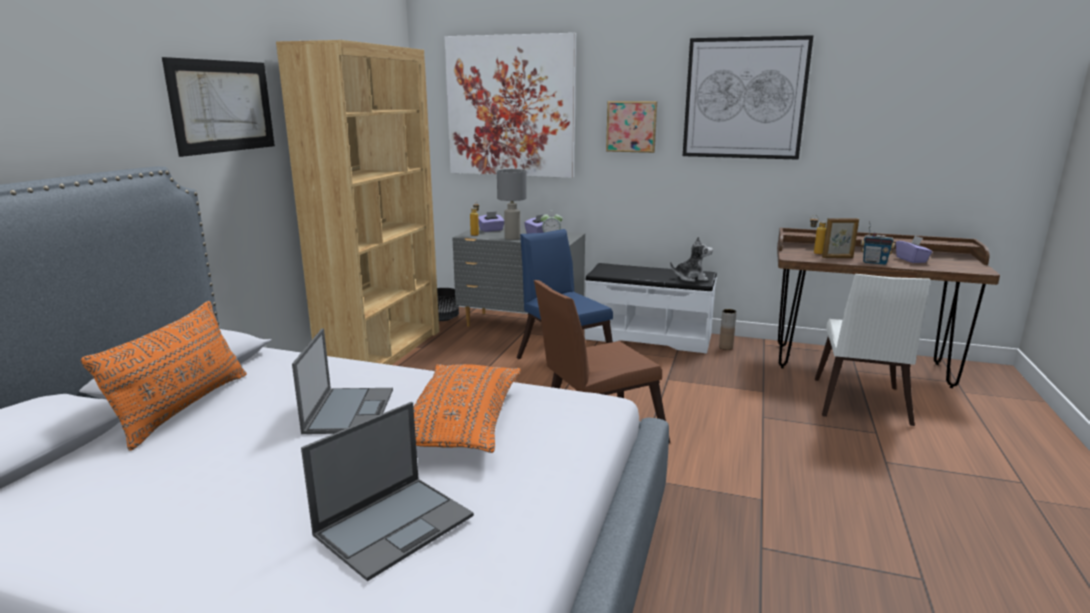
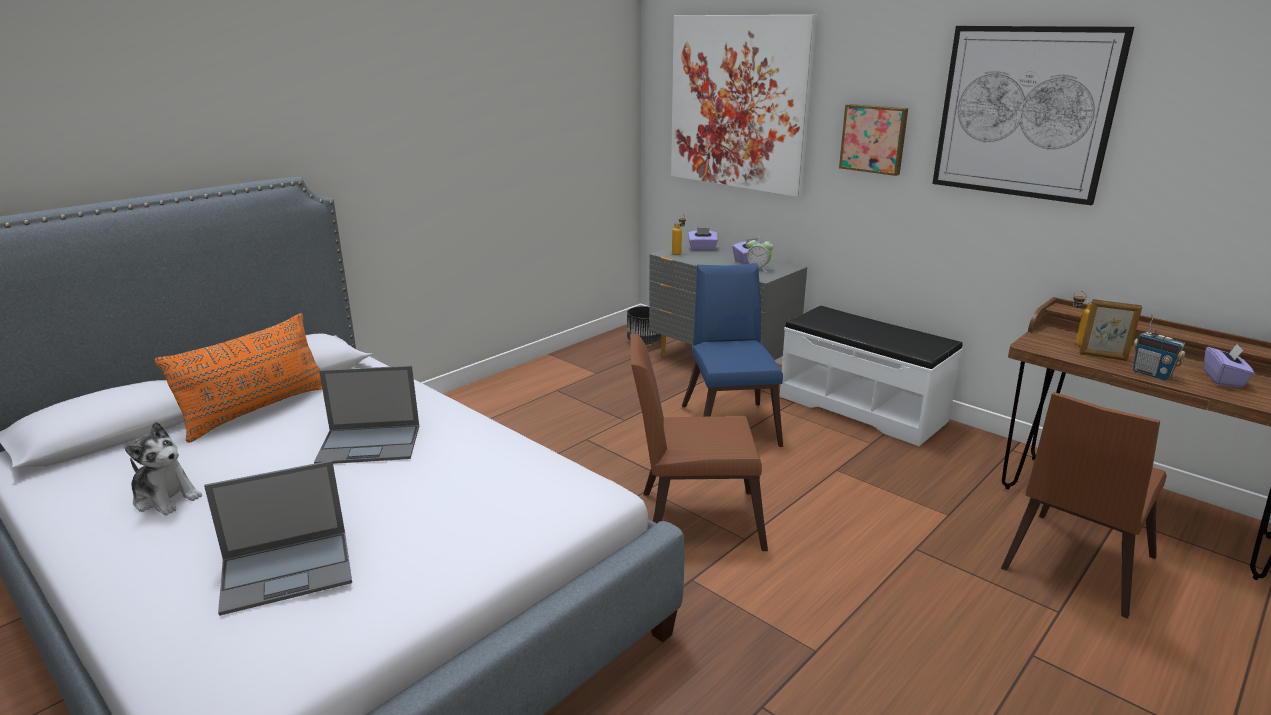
camera: 25 degrees right, 5 degrees up
(223, 106) = (380, 112): picture -> none
(349, 410) = (370, 444): laptop -> laptop turned 60 degrees clockwise
(382, 350) = (555, 369): brown bookcase -> none
(462, 423) = (447, 483): orange pillow -> none
(512, 238) = (713, 263): grey table lamp -> none
(691, 278) = (915, 346): plush toy -> plush toy (166, 498)
(726, 347) = (953, 443): brown vase -> none
(859, 404) = (1073, 567): white chair -> brown chair

